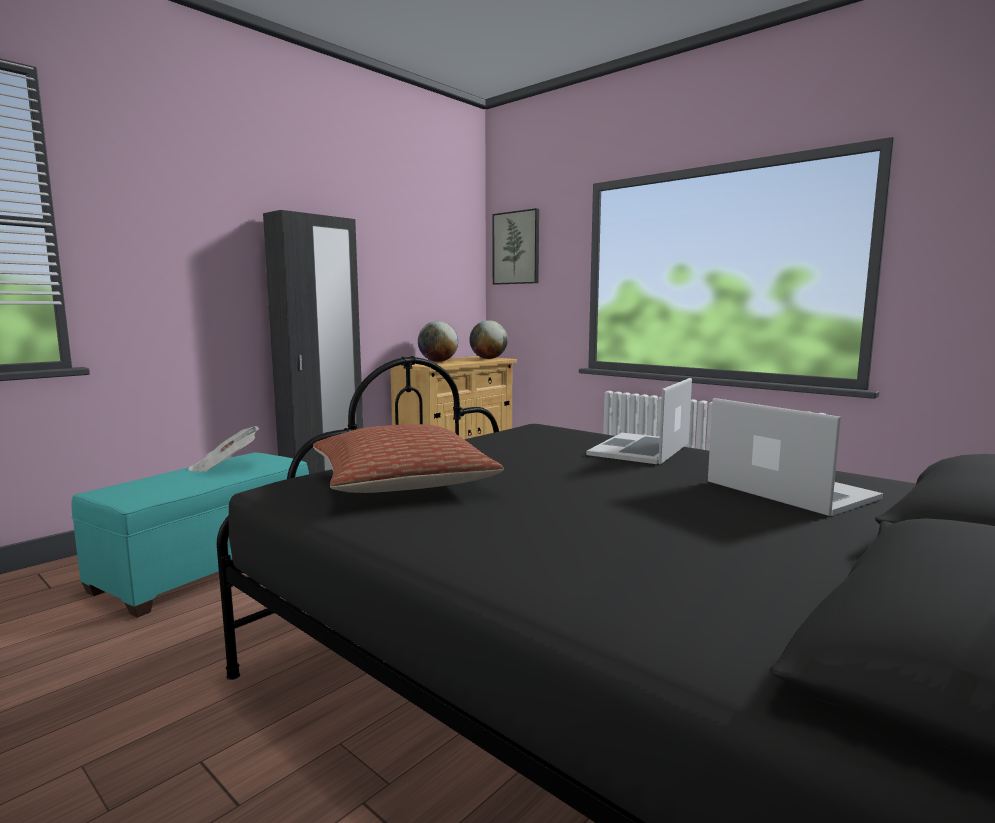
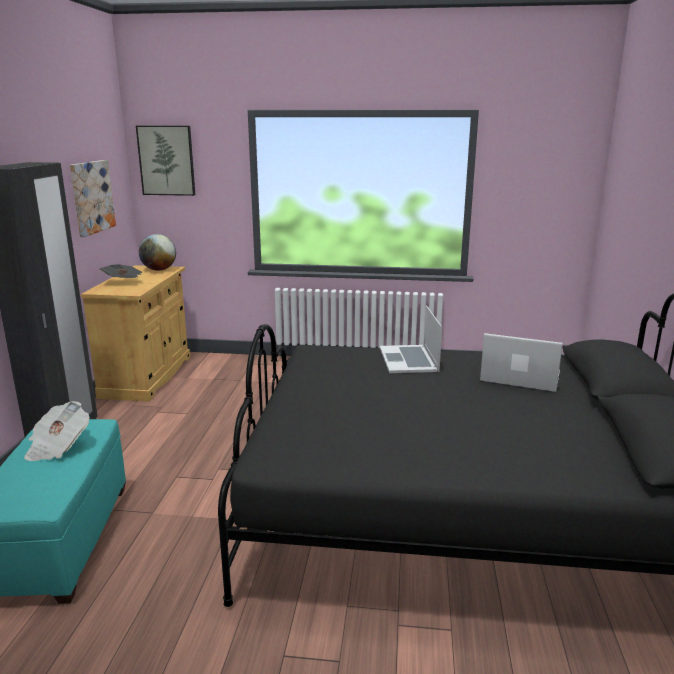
camera: 35 degrees left, 10 degrees up
(402, 484) = (334, 431): pillow -> none
(423, 274) = (91, 197): none -> picture
(438, 361) = (123, 282): globe -> newspaper

